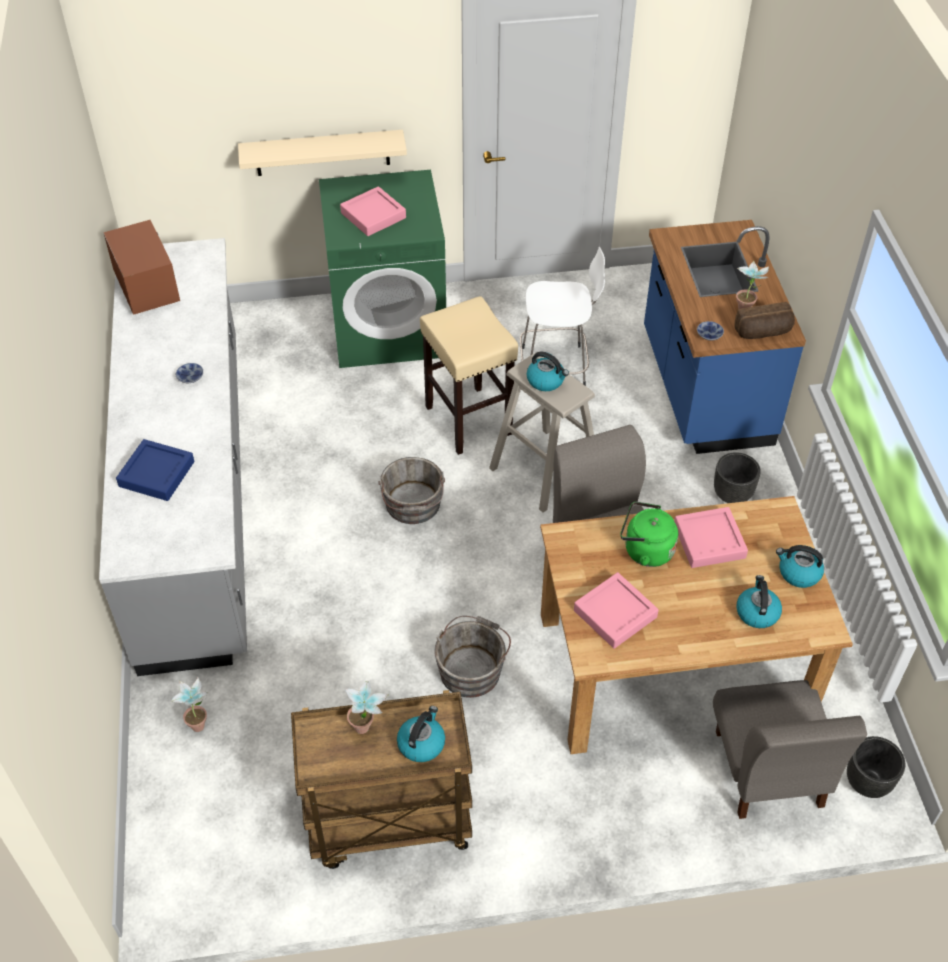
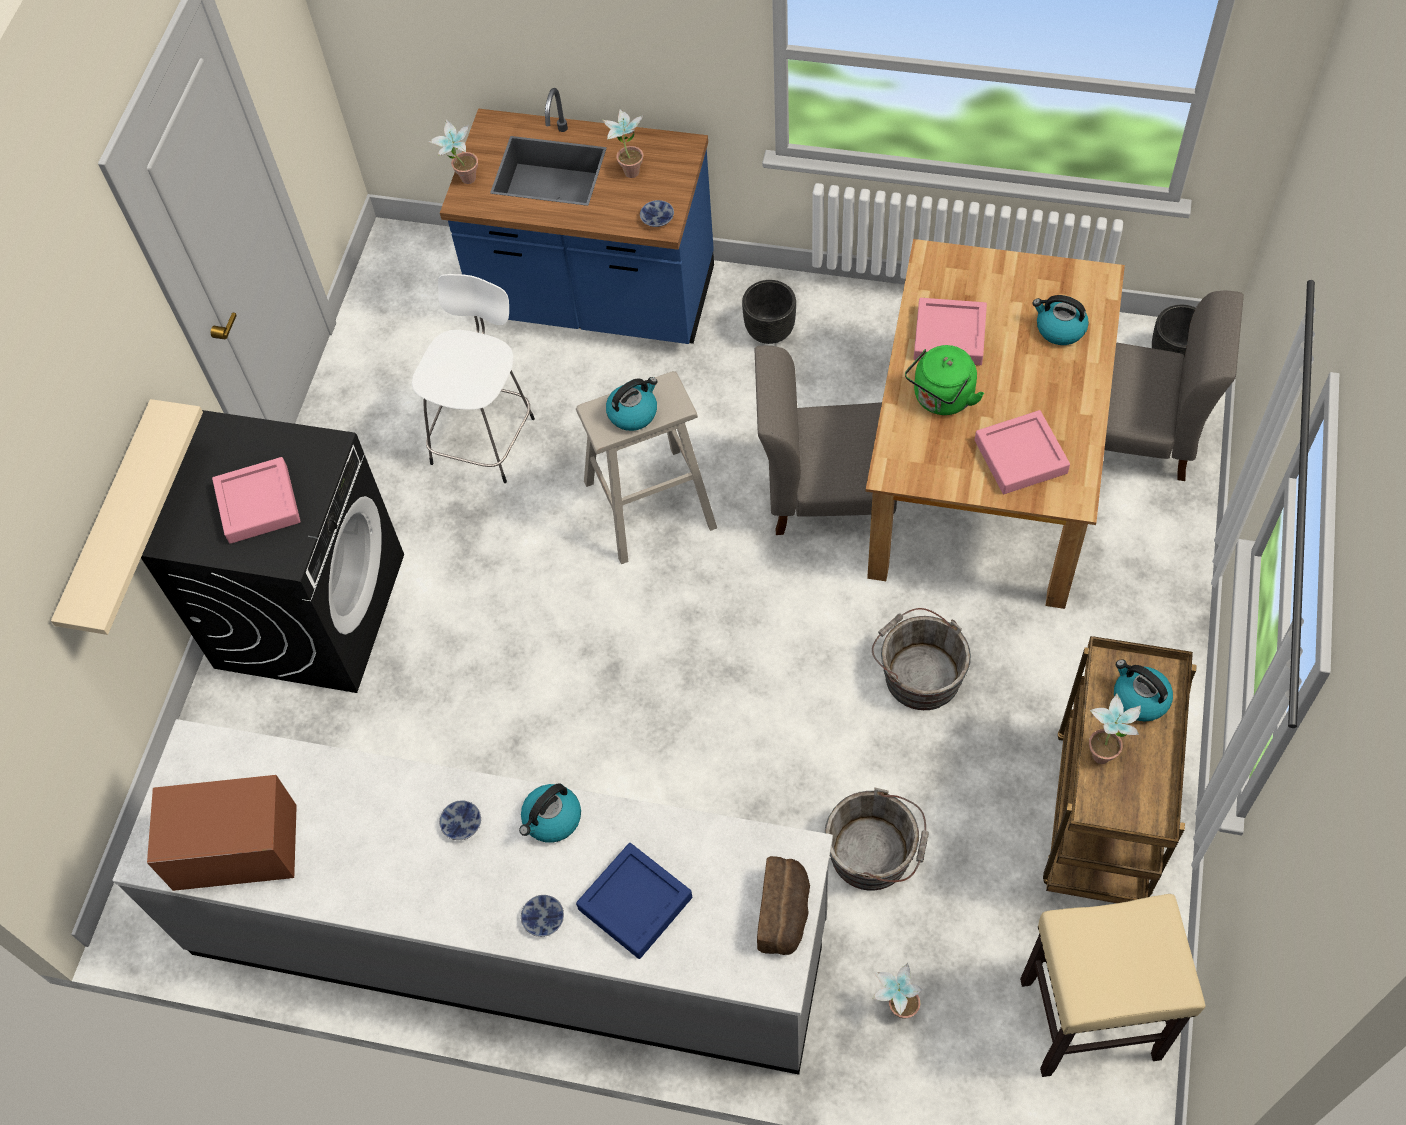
camera: 65 degrees left, 10 degrees up
(134, 433) = (543, 920): none -> bowl
(389, 327) = (310, 609): green washing machine -> black washing machine
(413, 506) = (646, 667): grey bucket -> grey bucket (875, 854)
(469, 421) = (530, 562): beige stool -> beige stool (1091, 1018)
(683, 231) = (463, 180): none -> potted plant
(763, 333) = (677, 168): bread -> bread (785, 913)
(798, 573) = (1020, 274): kettle -> kettle (552, 819)

